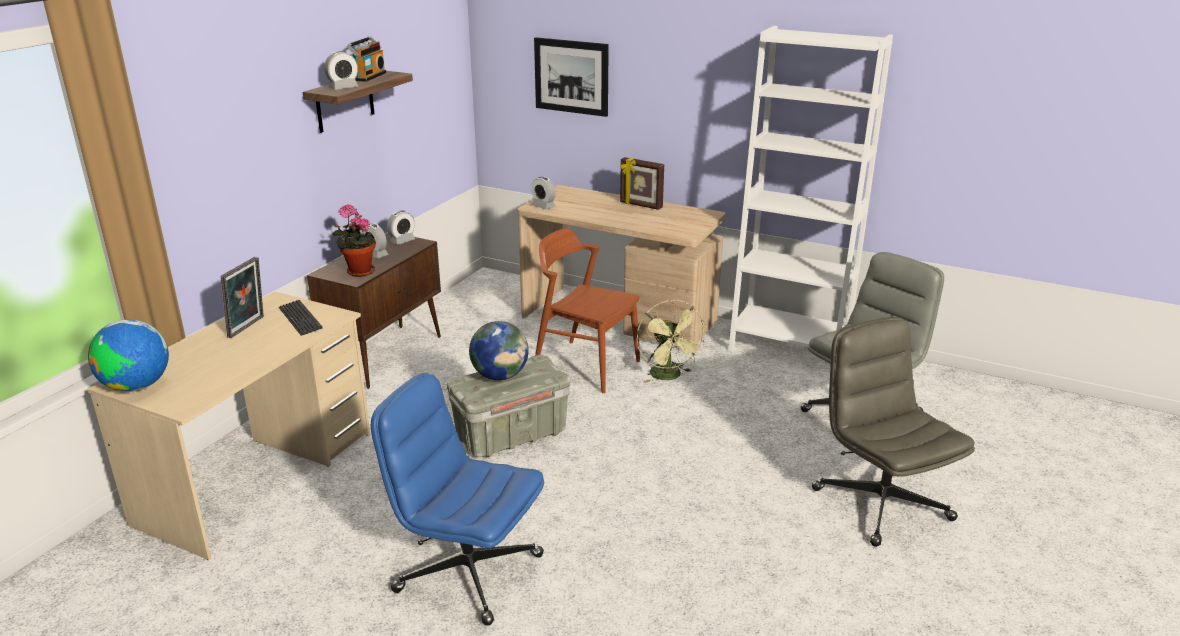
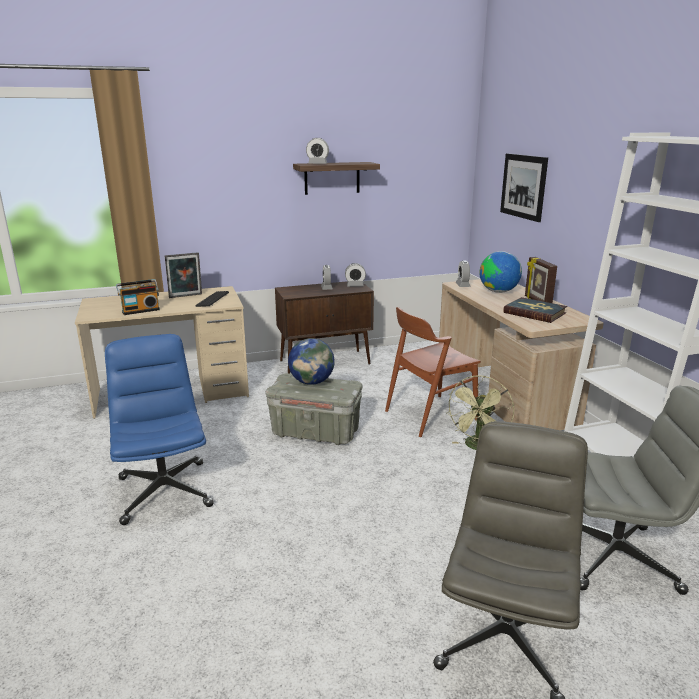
camera: 45 degrees right, 5 degrees down
(137, 386) = (96, 303): globe -> globe (498, 291)
(358, 272) = (300, 293): potted plant -> none
(369, 76) = (350, 162): radio -> radio (140, 310)
(586, 365) = (430, 415): brown chair -> brown chair turned 105 degrees counterclockwise
(662, 219) = (534, 313): none -> book

